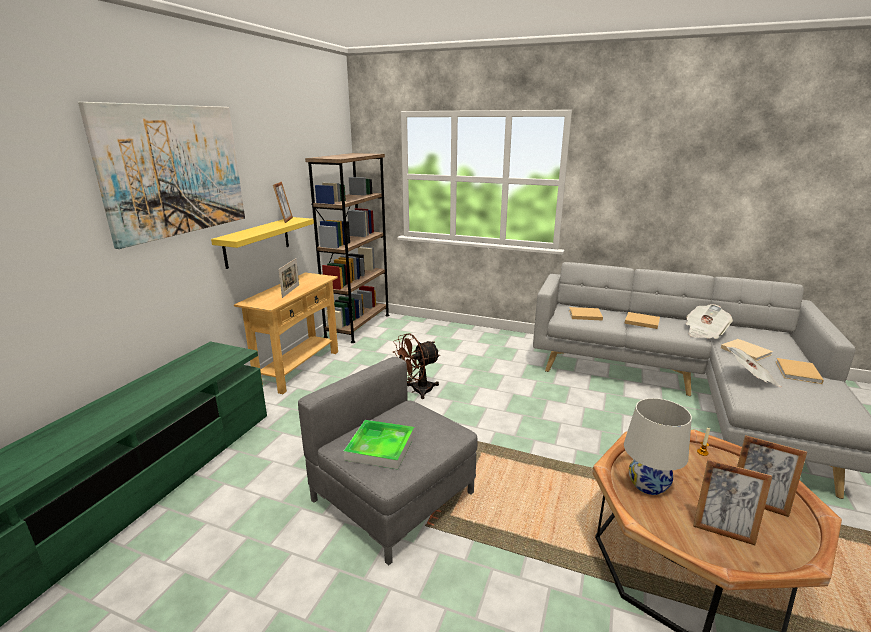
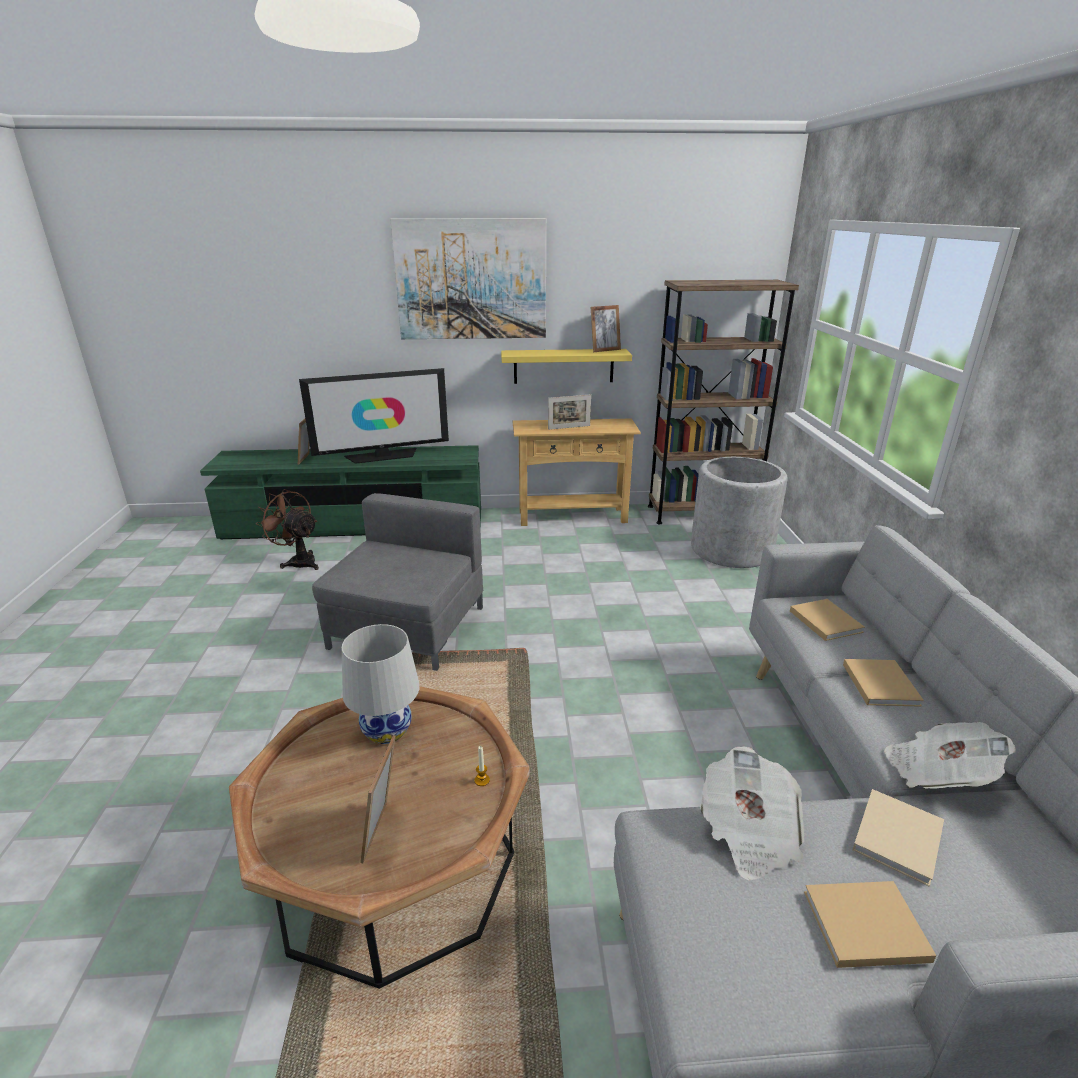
camera: 65 degrees right, 5 degrees up
(148, 393) = (382, 456): none -> television
(380, 447) = (376, 562): tray -> none
(413, 333) = (731, 550): none -> grey planter
(417, 391) = (595, 590): brown fan -> brown fan (298, 561)
(723, 530) = (319, 793): picture frame -> picture frame (307, 459)

